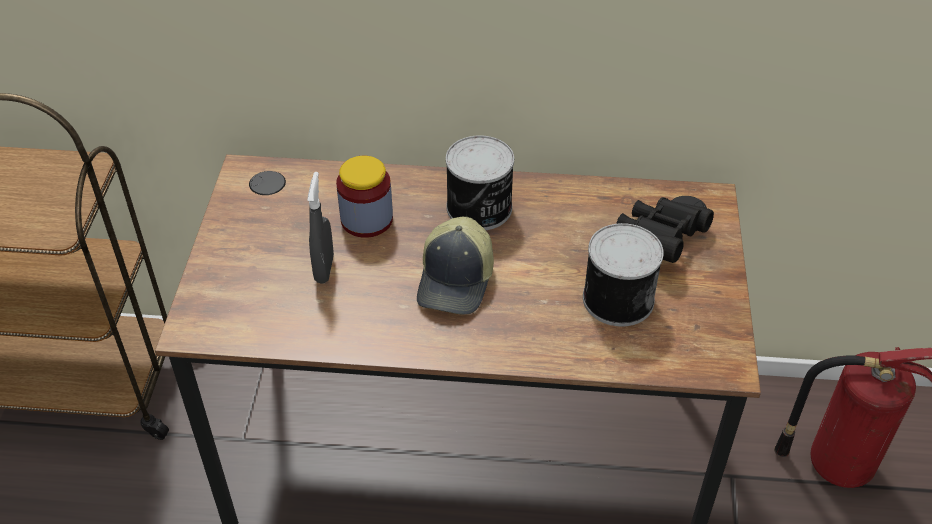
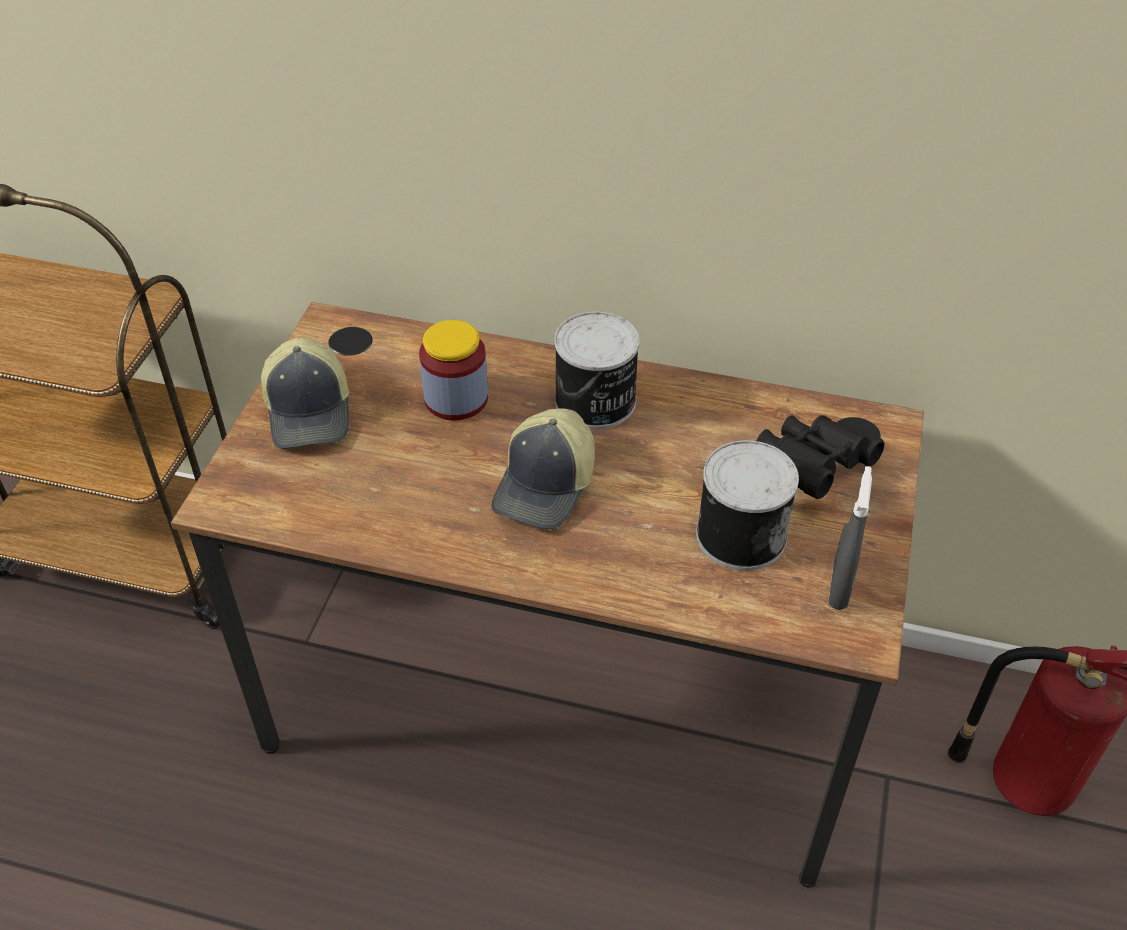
camera: 10 degrees right, 0 degrees up
(249, 244) = (311, 411): none -> cap
(324, 269) = (391, 451): grey spray bottle -> grey spray bottle (839, 589)

